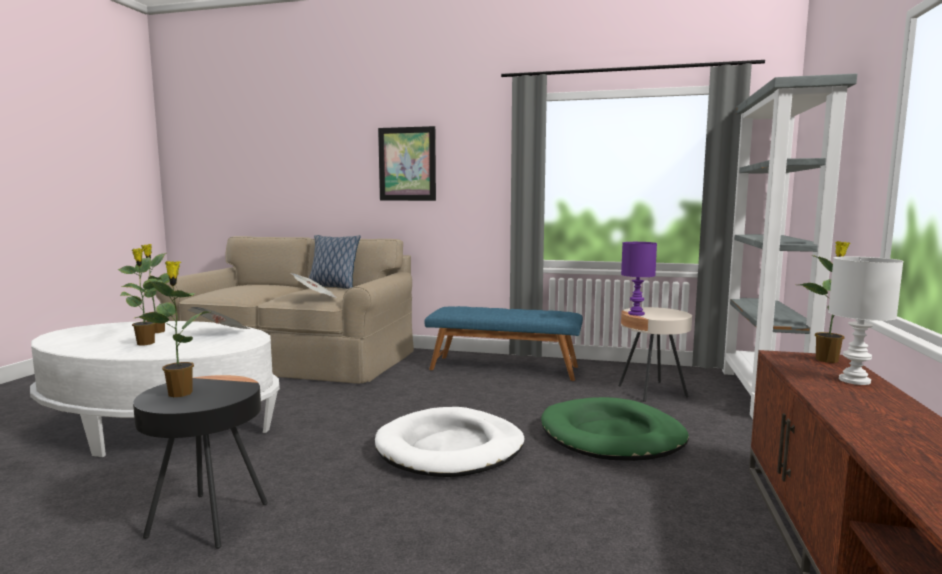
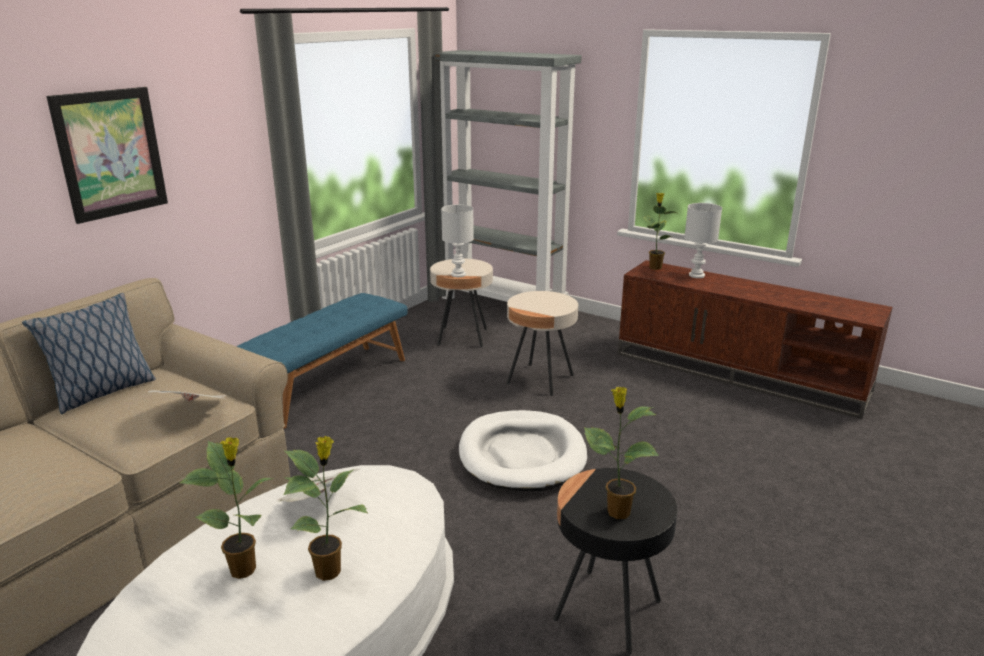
camera: 70 degrees left, 15 degrees up
(612, 435) = (540, 379): green dog bed -> beige side table
(636, 314) = (459, 275): purple table lamp -> white table lamp

